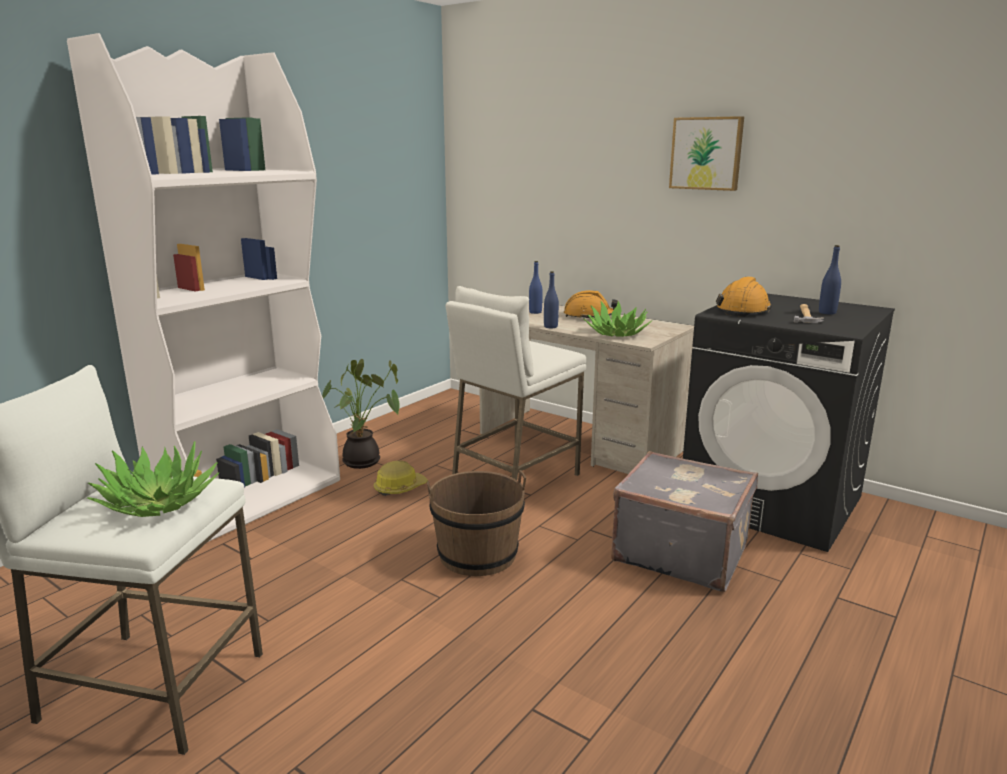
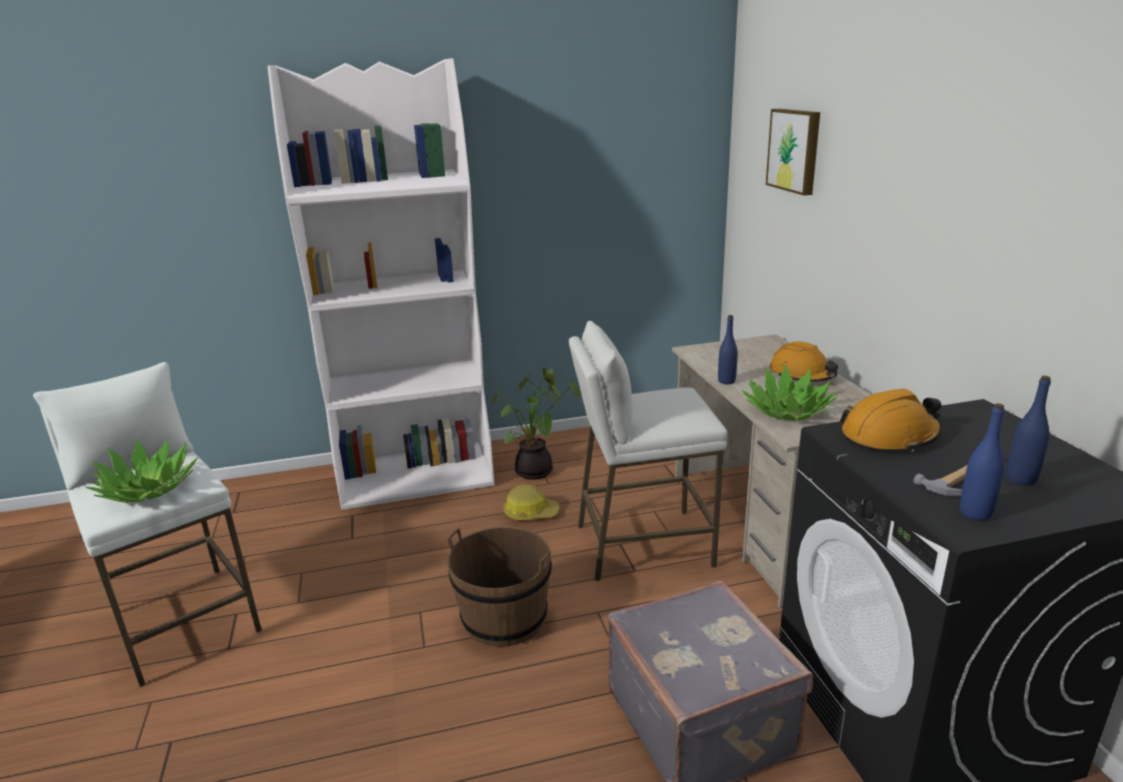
camera: 40 degrees right, 5 degrees up
(535, 312) = (748, 354): blue bottle -> blue bottle (975, 513)
(706, 153) = (965, 180): picture -> picture (795, 150)

